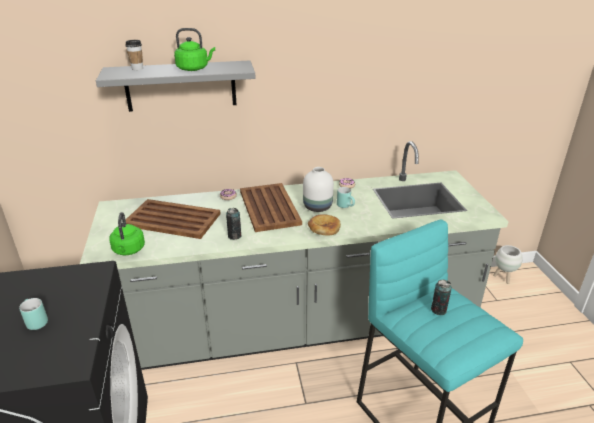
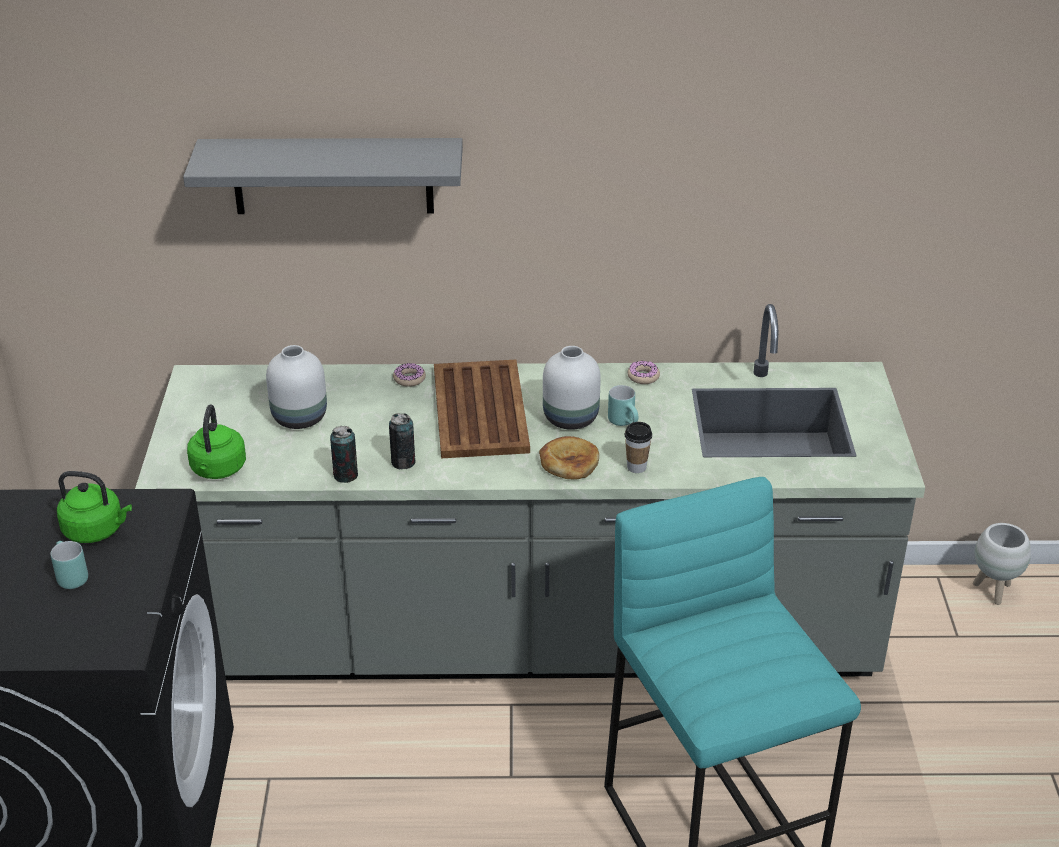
camera: 10 degrees right, 5 degrees up
(137, 69) = (256, 149): cup -> cup (636, 467)
(172, 219) = (299, 417): brown tray -> white vase
(194, 69) = (355, 157): green kettle -> green kettle (97, 530)
(438, 310) = (727, 636): can -> can (345, 475)

